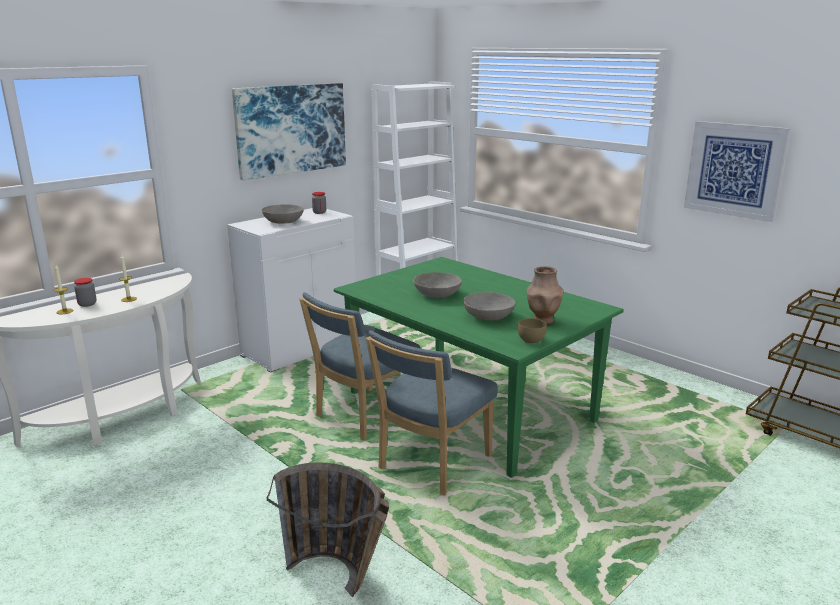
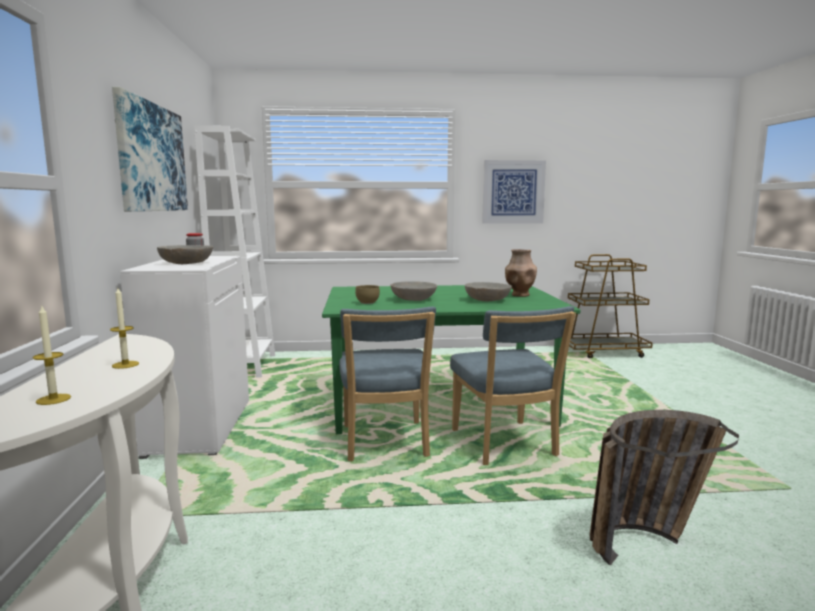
camera: 50 degrees left, 10 degrees down
(87, 304) = (68, 384): jar -> none
(532, 340) = (551, 302): brown bowl -> brown bowl (367, 302)

